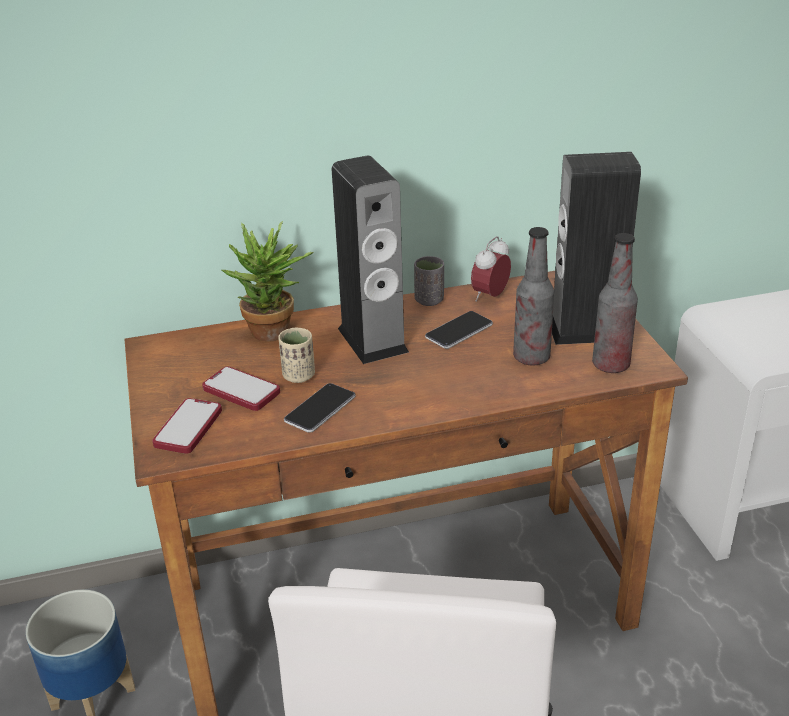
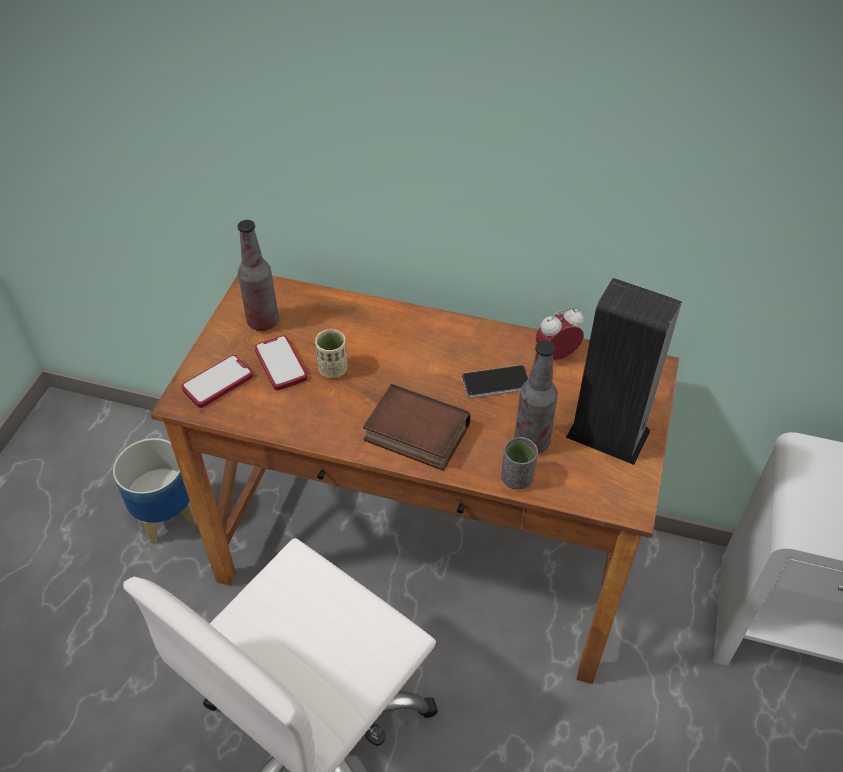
camera: 30 degrees right, 15 degrees up
(274, 335) = (348, 317): potted plant -> none
(320, 409) = (322, 412): phone -> none
(372, 340) = (418, 358): speaker -> none
(424, 391) = (414, 434): none -> book
(429, 300) = (500, 336): grey cup -> grey cup (517, 478)
(610, 365) = (593, 485): bottle -> bottle (263, 321)

